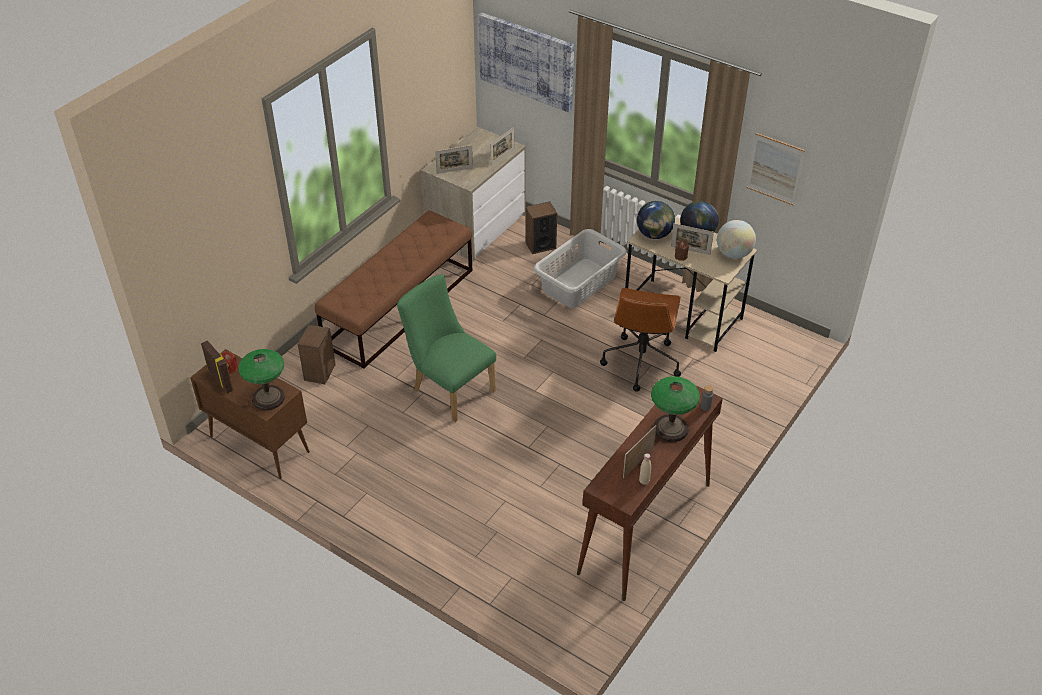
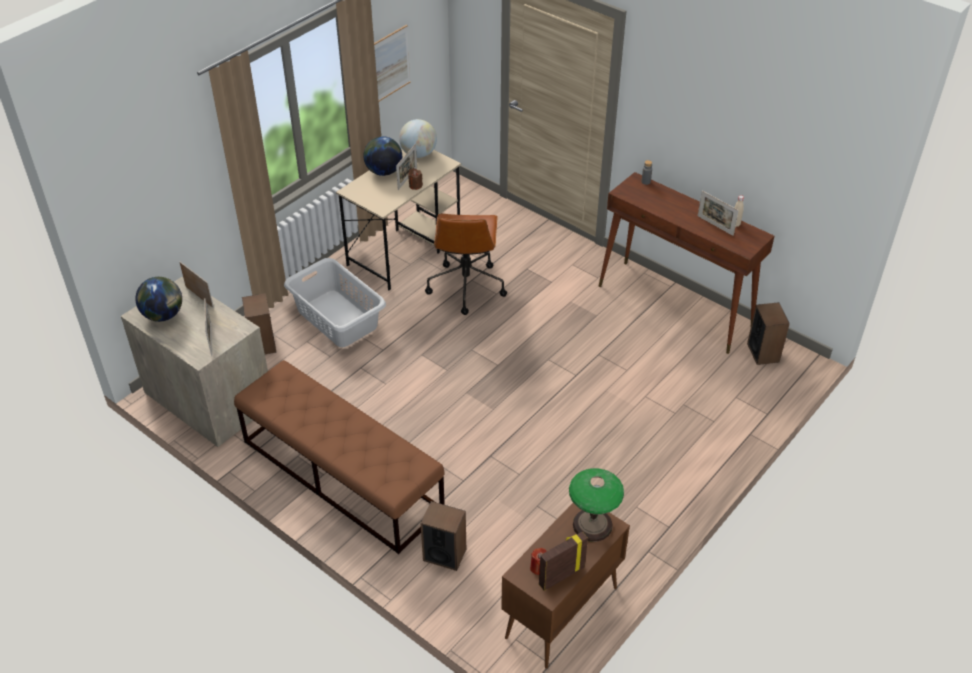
camera: 85 degrees left, 0 degrees up
(449, 388) = (486, 433): green chair -> none
(527, 60) = (150, 182): picture -> none
(583, 607) = (763, 352): none -> speaker
(641, 361) = (466, 286): brown office chair -> brown office chair turned 75 degrees clockwise
(654, 235) = (377, 198): globe -> globe (163, 315)
(670, 428) = (672, 203): table lamp -> none

